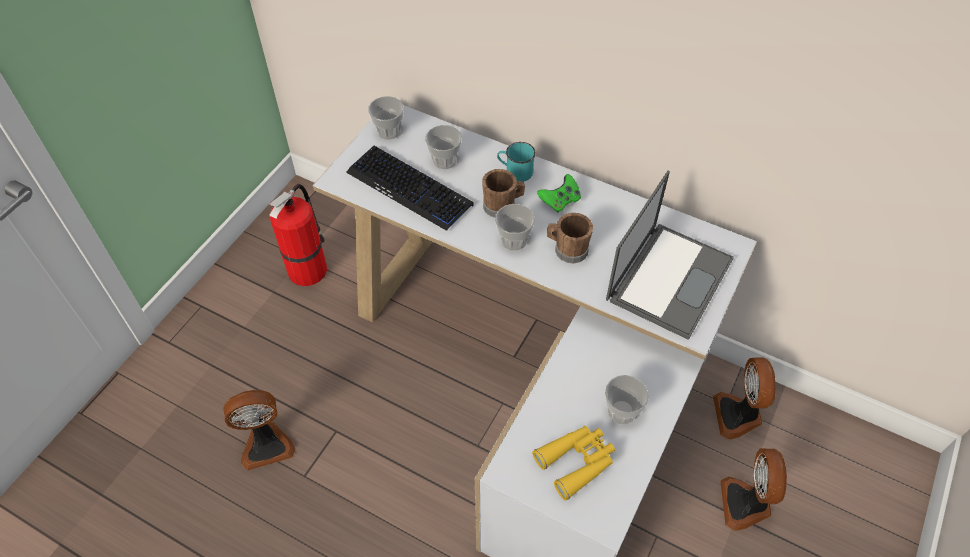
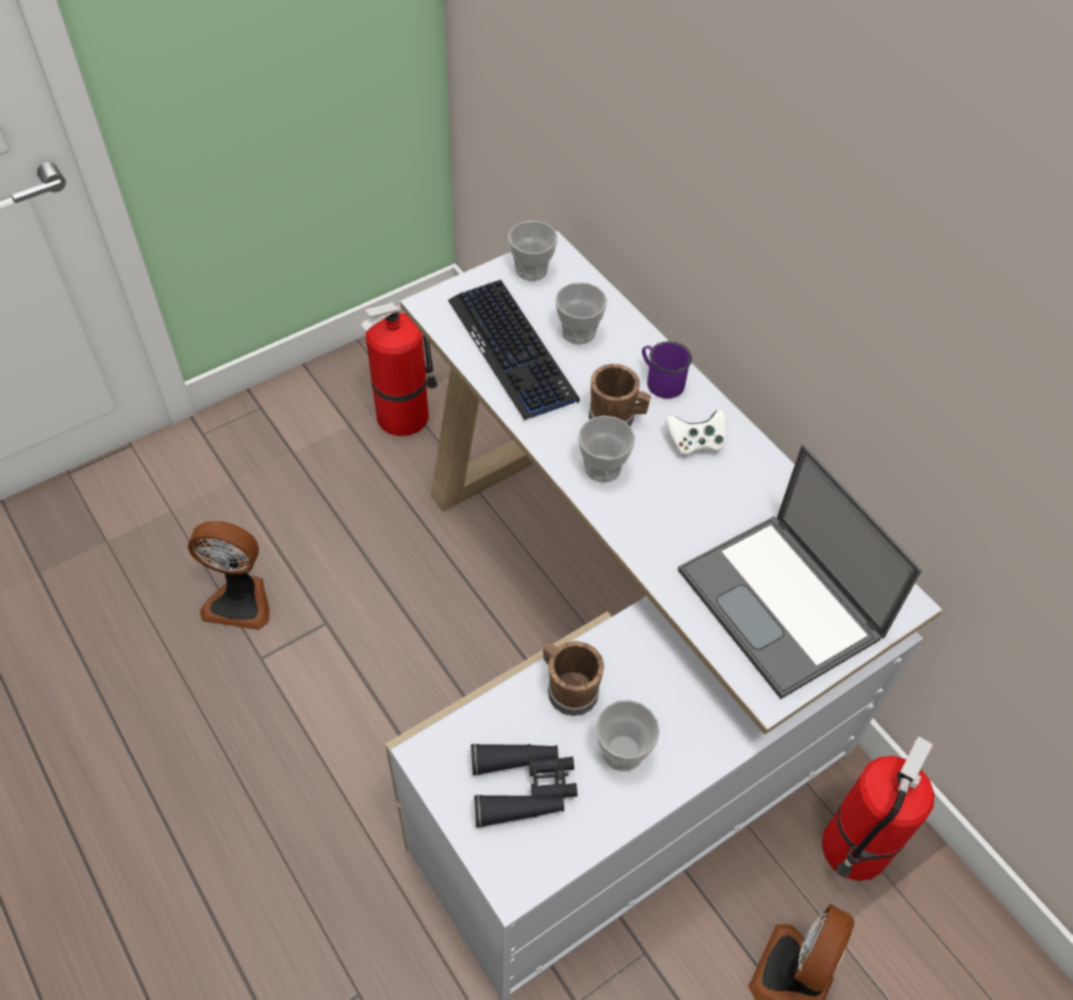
camera: 25 degrees right, 0 degrees up
(515, 171) = (660, 381): turquoise mug -> purple mug
(560, 201) = (695, 442): green game controller -> white game controller
(567, 249) = (665, 508): brown mug -> brown mug (568, 688)
(577, 462) = (524, 787): yellow binoculars -> black binoculars
(669, 278) = (782, 605): laptop -> laptop turned 90 degrees clockwise
(738, 415) = (853, 851): fan -> fire extinguisher

